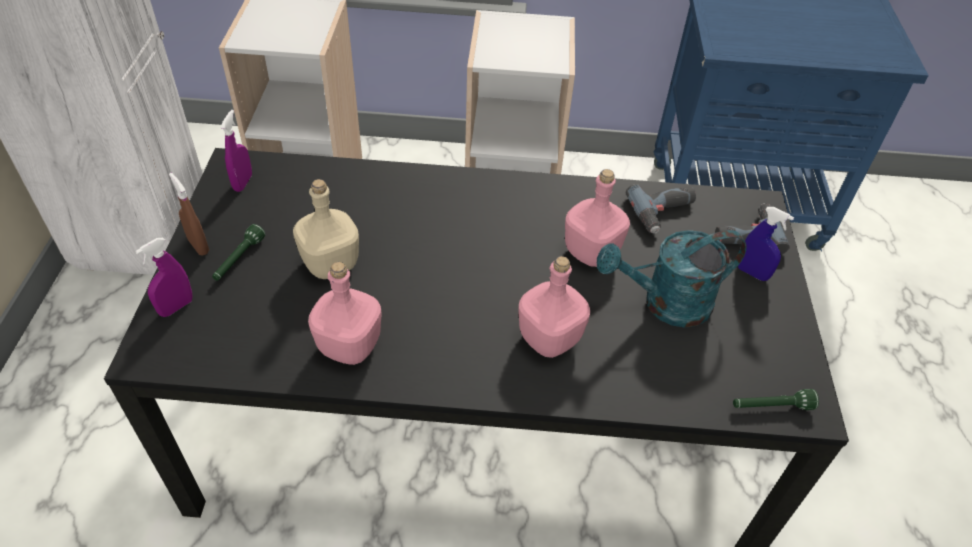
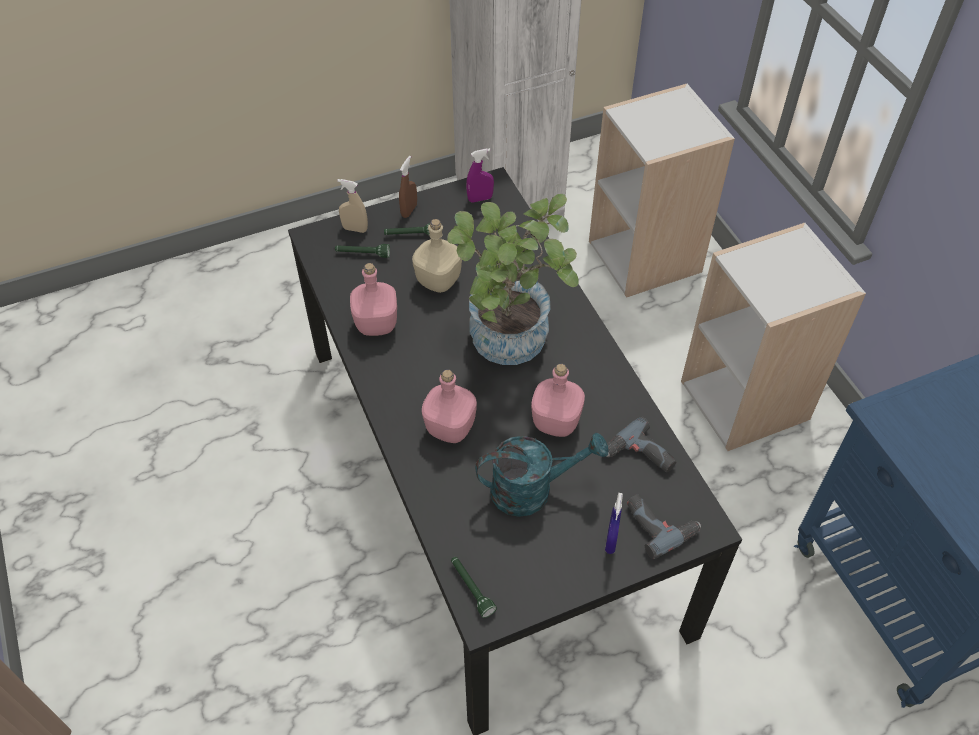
camera: 65 degrees right, 5 degrees up
(176, 307) = (355, 229): purple spray bottle -> beige spray bottle
(225, 316) = (362, 254): none -> green flashlight
(468, 246) = (508, 345): none -> potted plant
(665, 304) = (532, 489): turquoise watering can -> turquoise watering can turned 120 degrees clockwise

